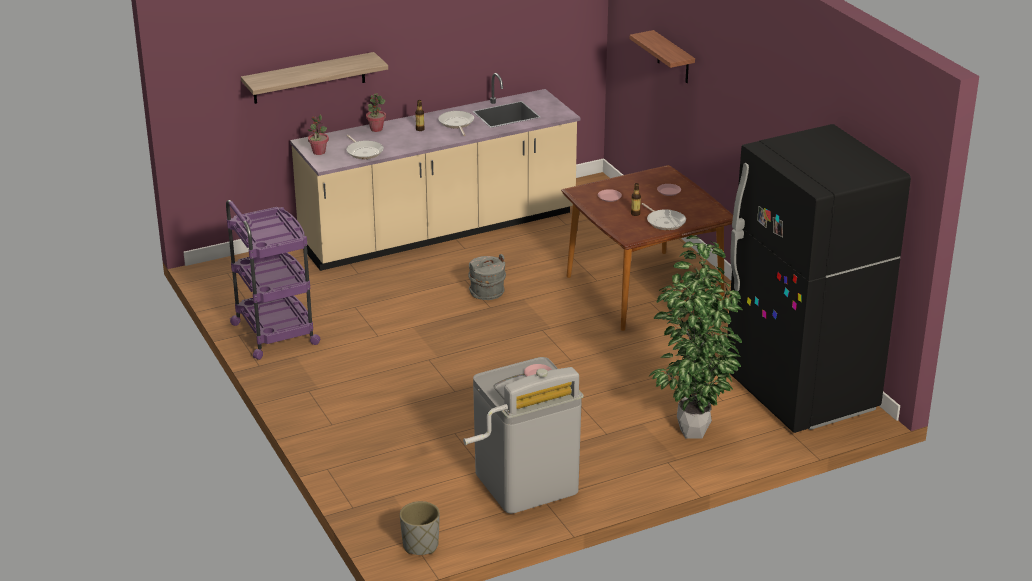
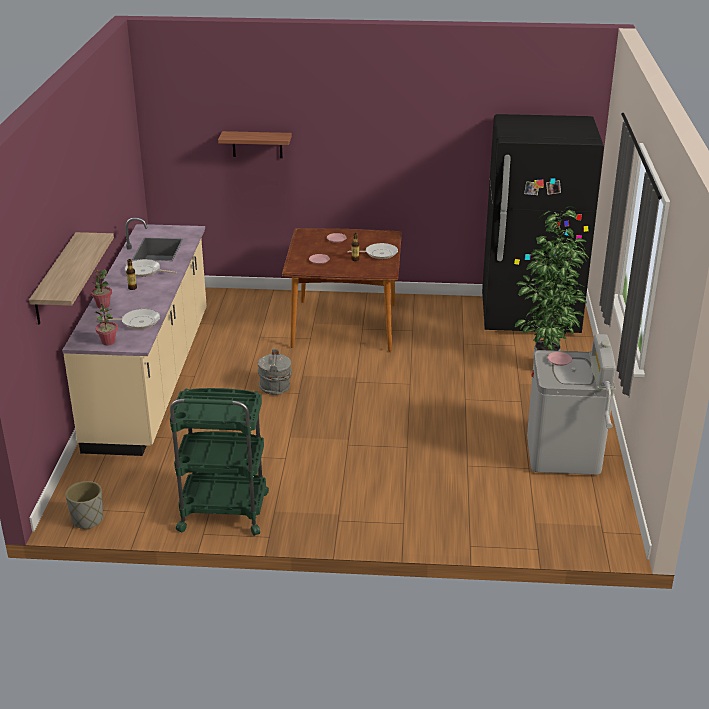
camera: 60 degrees left, 0 degrees up
(276, 334) = (224, 511): purple cart -> green cart
(420, 545) = (613, 530): grey planter -> grey planter (87, 520)

